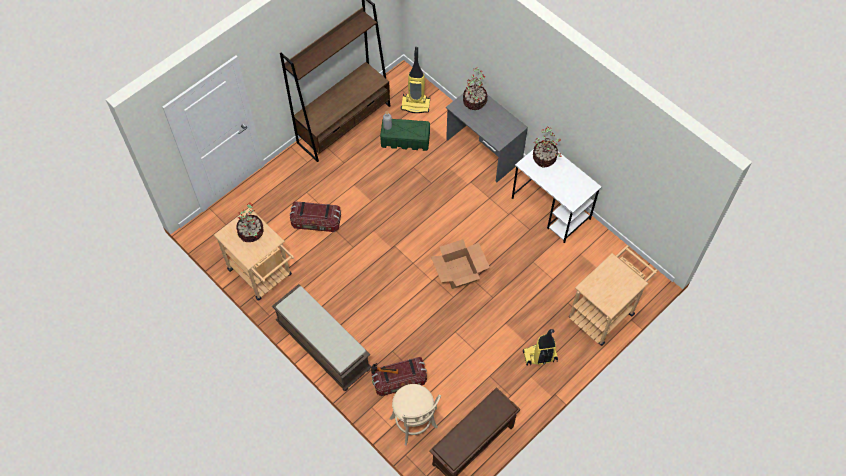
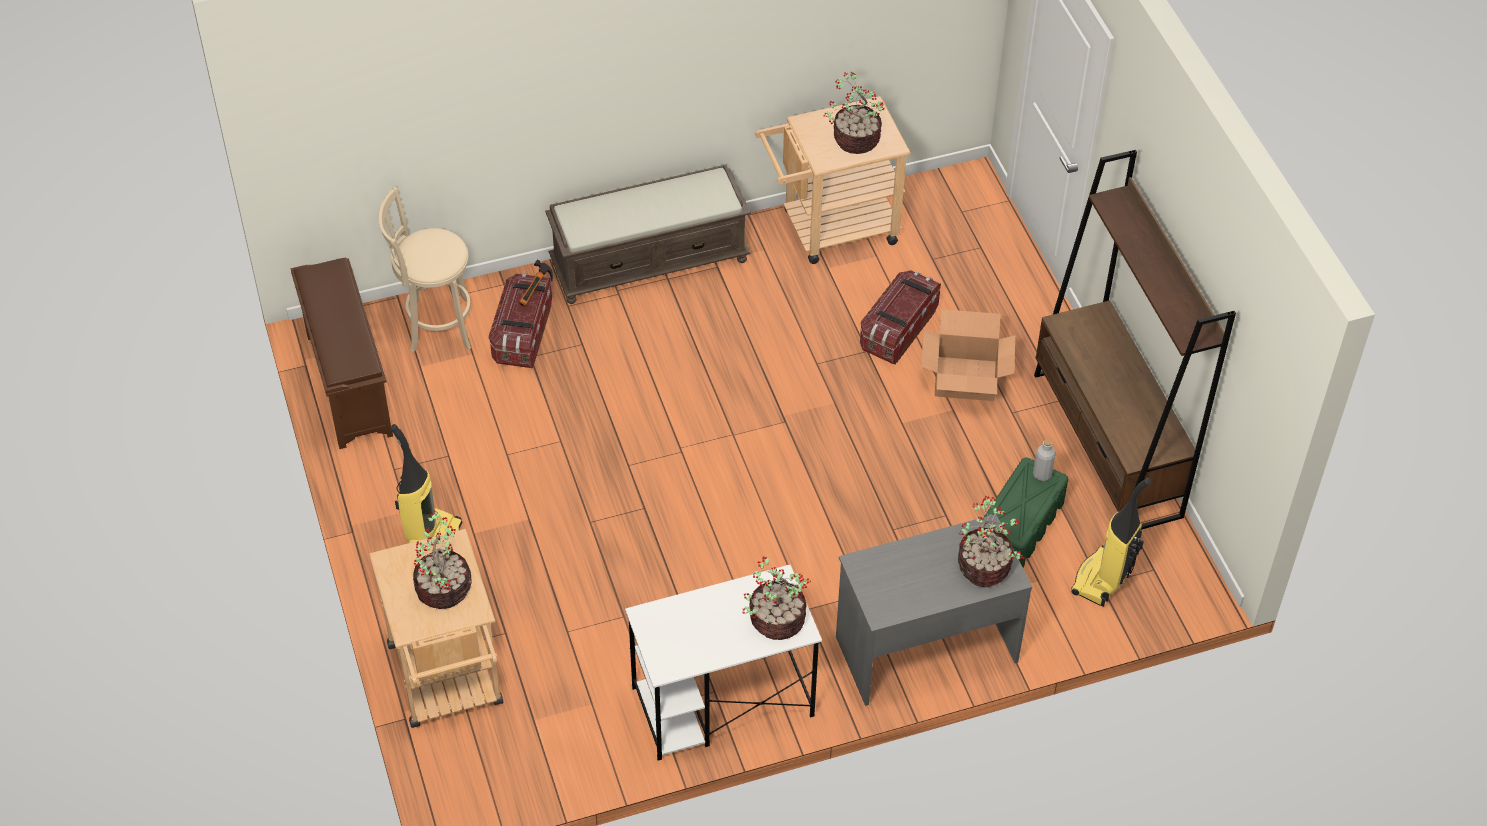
camera: 115 degrees right, 10 degrees down
(459, 272) = (672, 494): cardboard box -> cardboard box (965, 379)
(609, 279) = (443, 587): none -> potted plant

